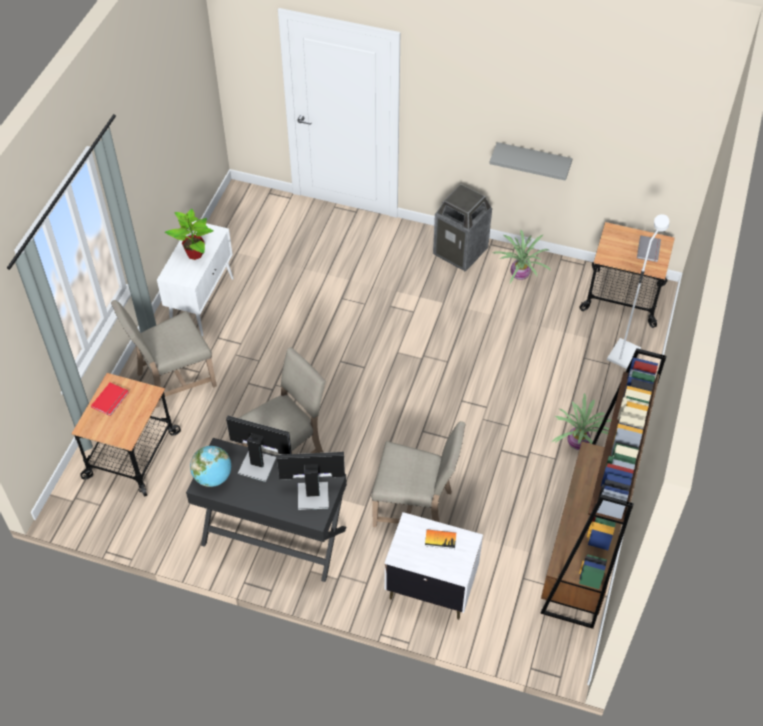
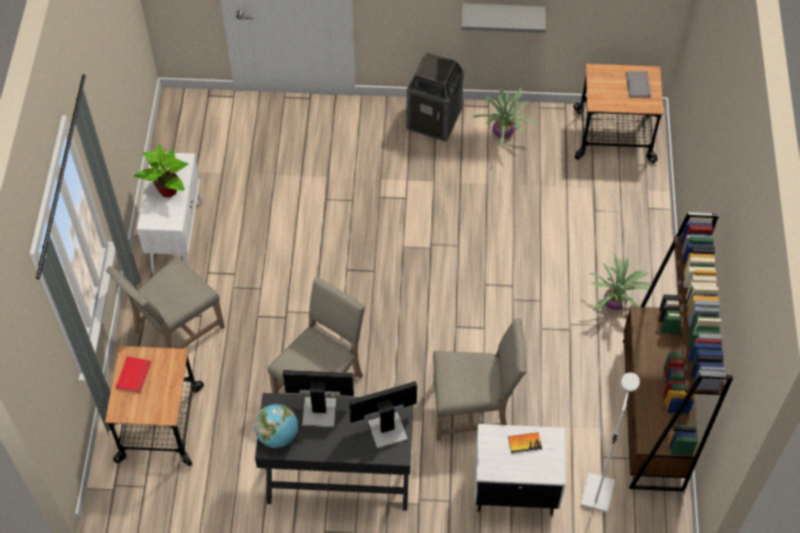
camera: 15 degrees left, 5 degrees up
(622, 354) = (631, 198): white floor lamp -> white floor lamp (596, 493)

